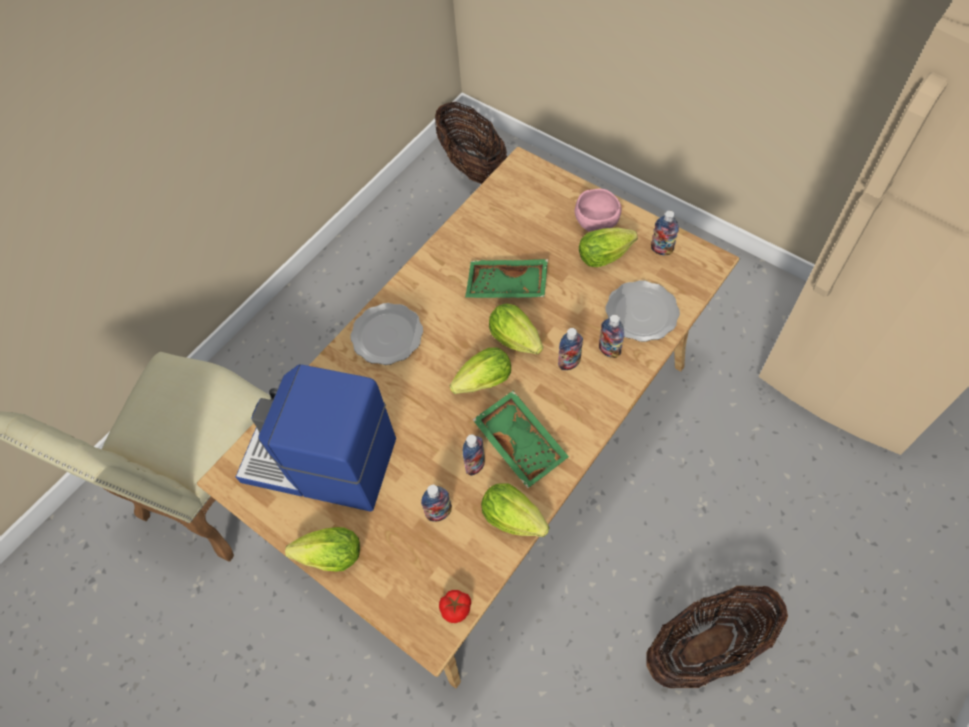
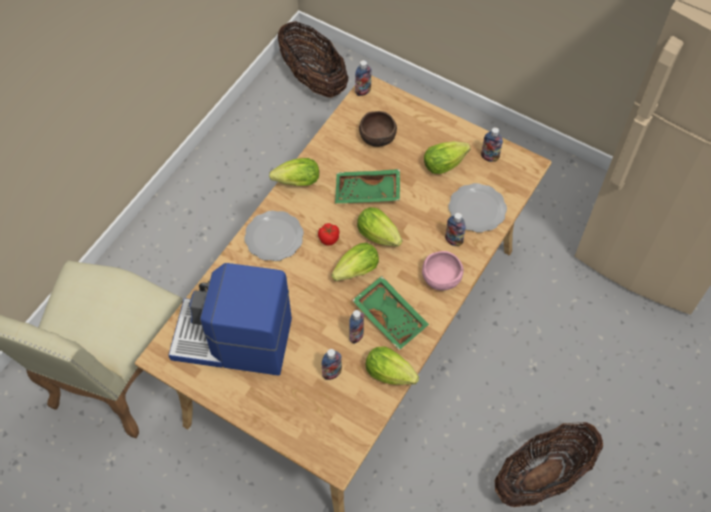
camera: 10 degrees left, 0 degrees up
(327, 556) = (248, 411): lettuce -> lettuce (294, 182)
(456, 608) = (353, 442): tomato -> tomato (329, 238)
(526, 221) = (378, 137): none -> brown bowl
(569, 363) = (423, 252): bottle -> bottle (363, 91)
(597, 221) = (436, 135): pink bowl -> pink bowl (442, 278)

